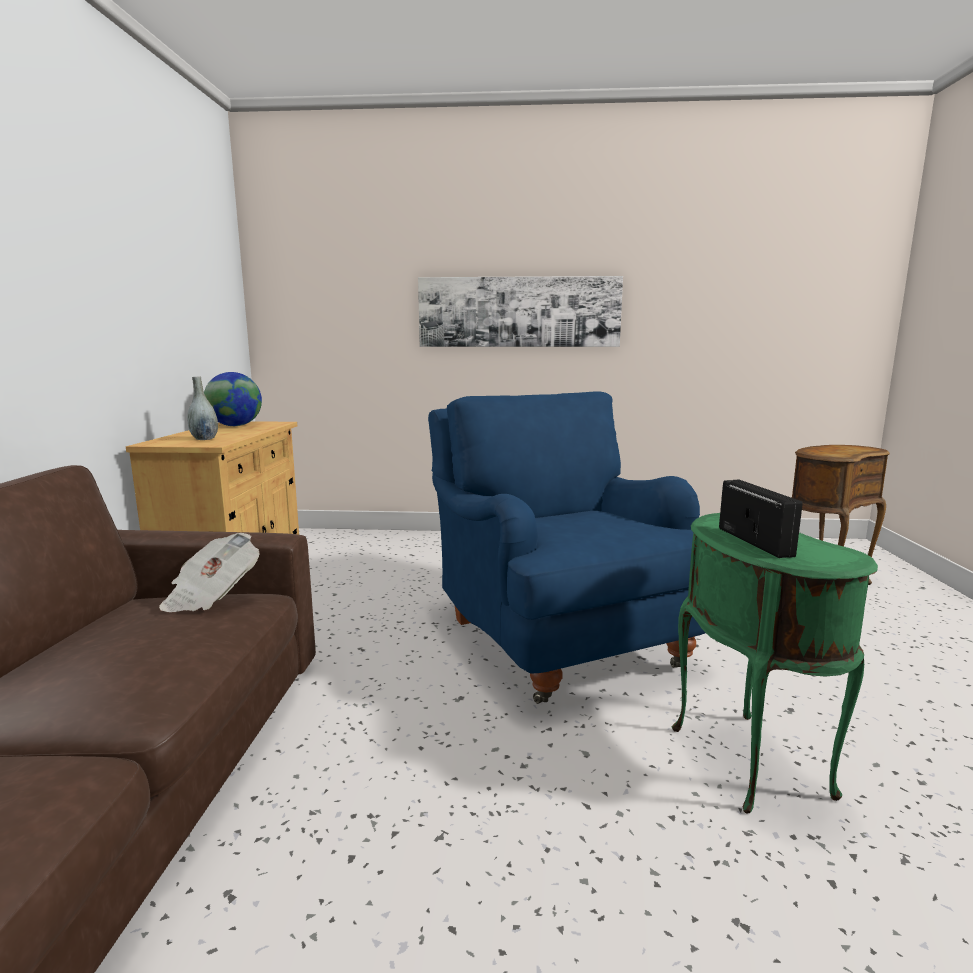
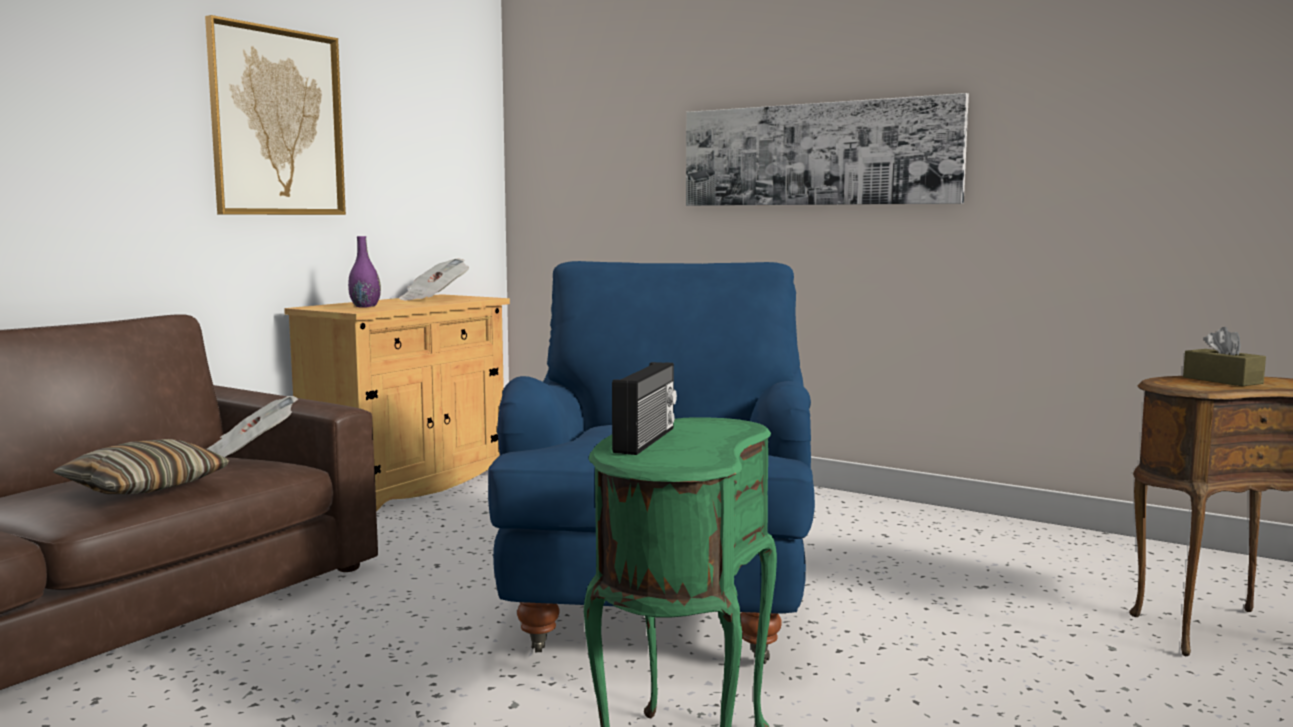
camera: 30 degrees right, 5 degrees down
(97, 267) = (277, 122): none -> picture
(167, 655) = (144, 487): none -> pillow
(204, 439) = (365, 306): grey vase -> purple vase
(235, 426) = (434, 298): globe -> newspaper
(830, 449) = (1222, 380): none -> brown tissue box

